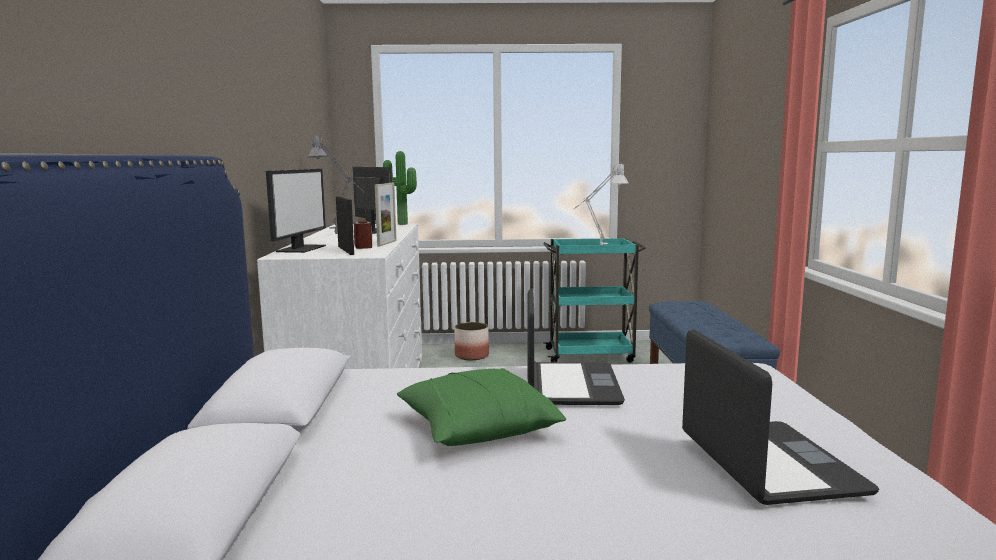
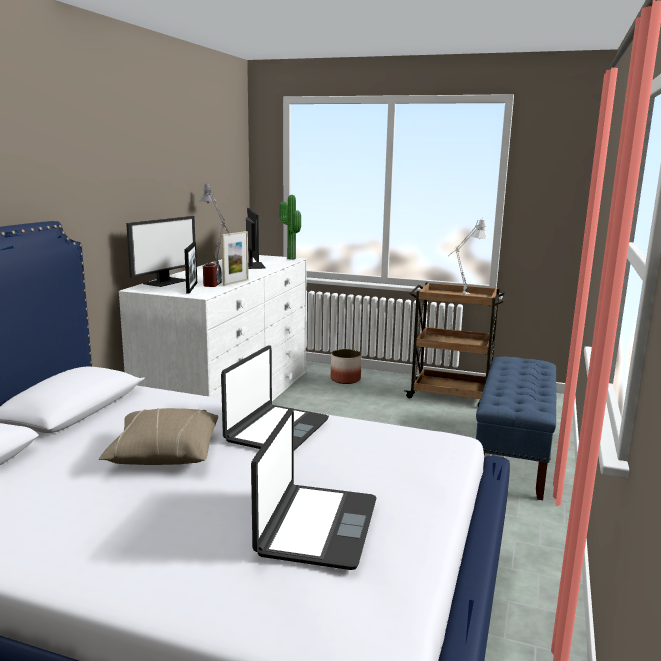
camera: 20 degrees right, 5 degrees up
(477, 429) = (164, 454): green pillow -> beige pillow
(591, 355) = (451, 395): turquoise cart -> brown cart

